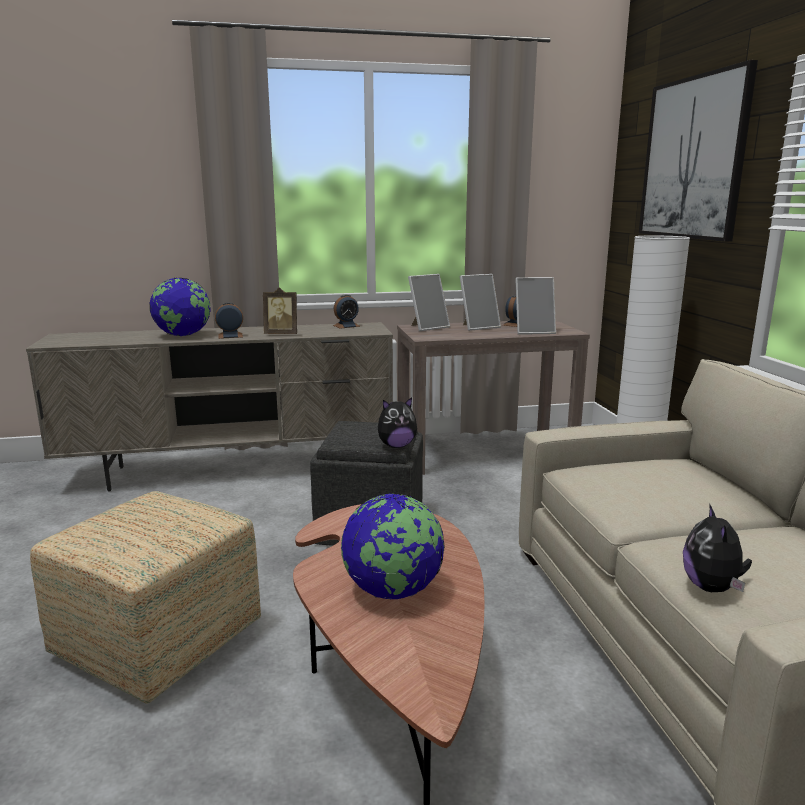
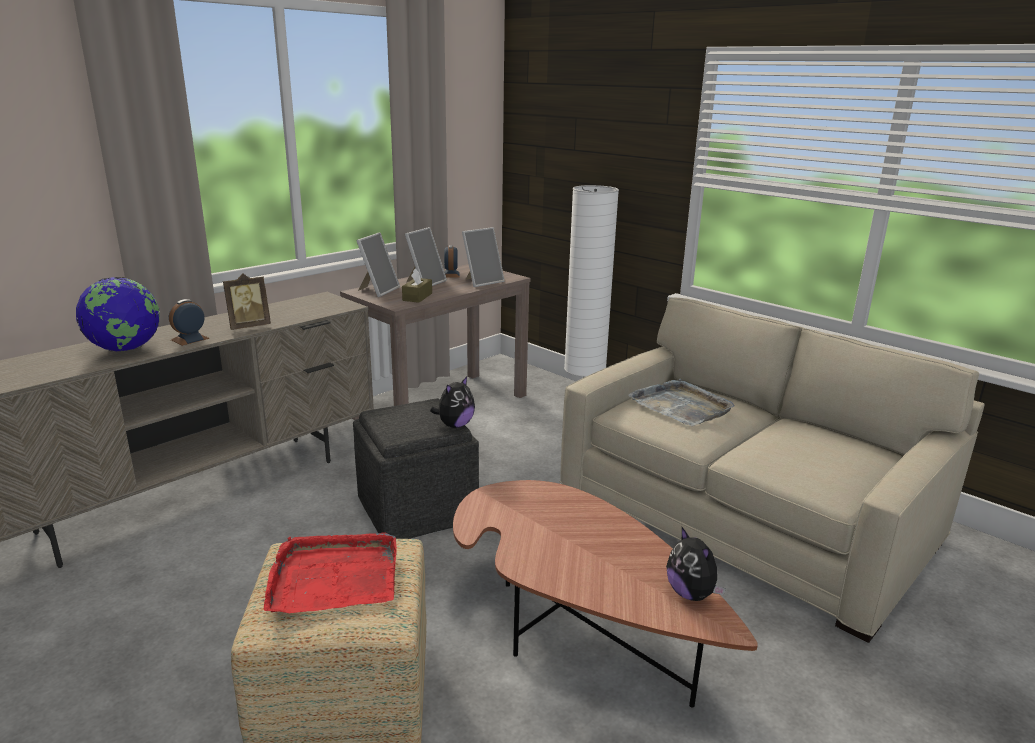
camera: 35 degrees left, 5 degrees up
(147, 521) = (334, 577): none -> red tray
(346, 326) = (300, 302): alarm clock -> none
(393, 591) = (596, 557): globe -> none
(452, 335) = (417, 297): none -> brown tissue box
(652, 480) = (681, 406): none -> grey tray
(693, 158) = (603, 115): picture -> none
(712, 588) = (799, 478): plush toy -> plush toy (691, 594)

